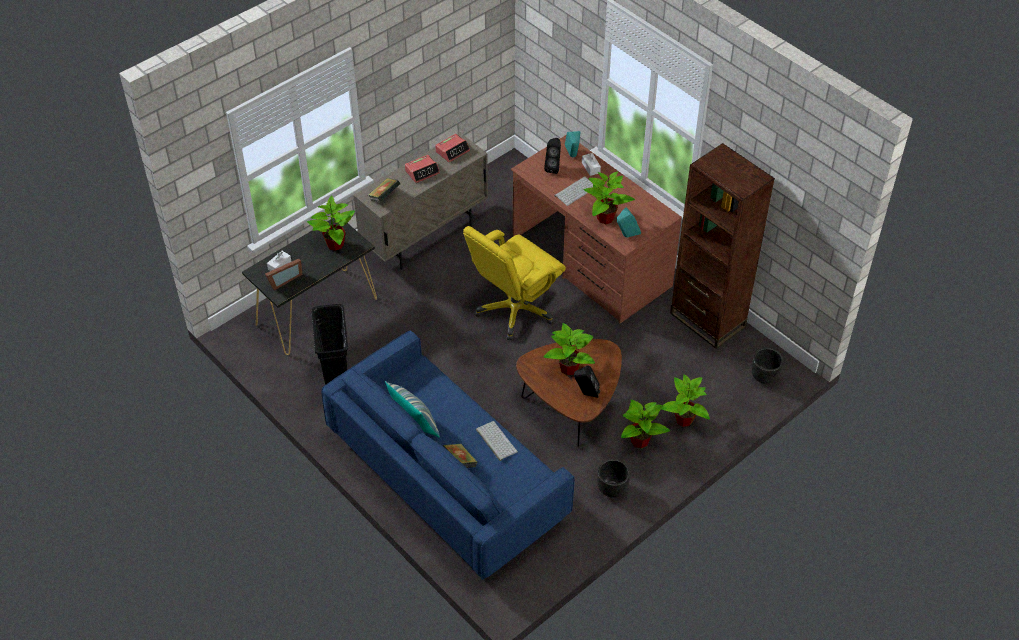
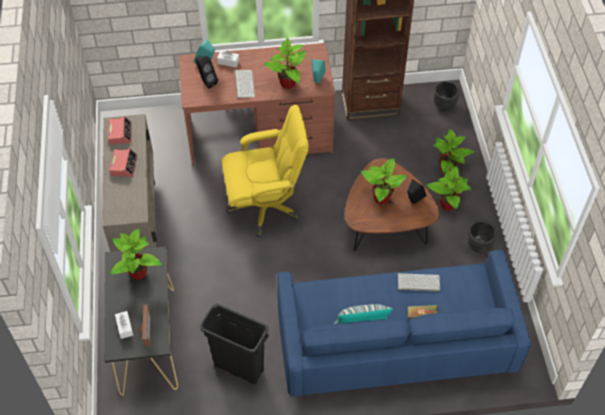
camera: 55 degrees left, 5 degrees up
(384, 197) = (127, 206): book -> none
(515, 310) = (265, 206): yellow office chair -> yellow office chair turned 90 degrees counterclockwise

